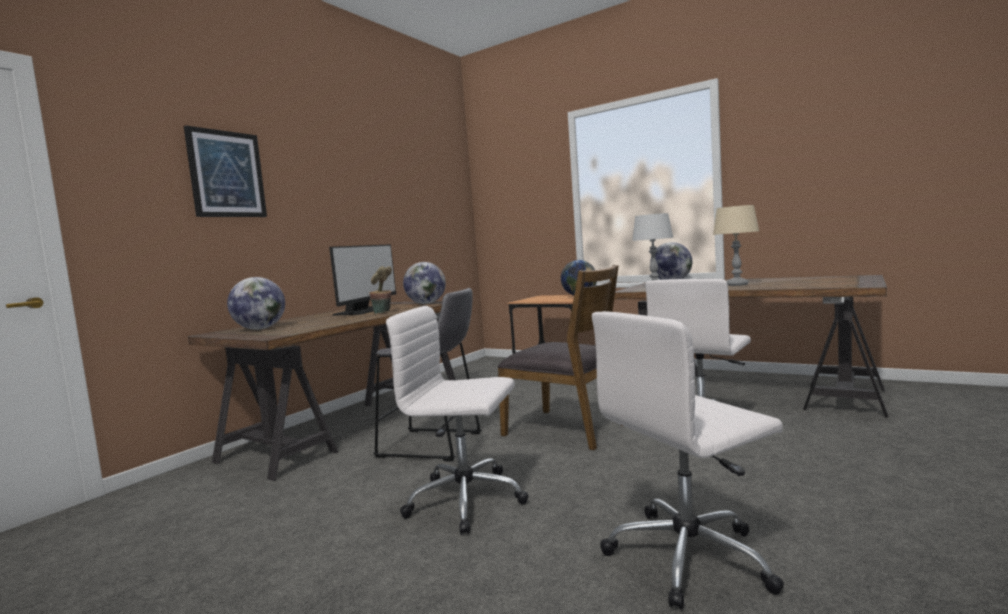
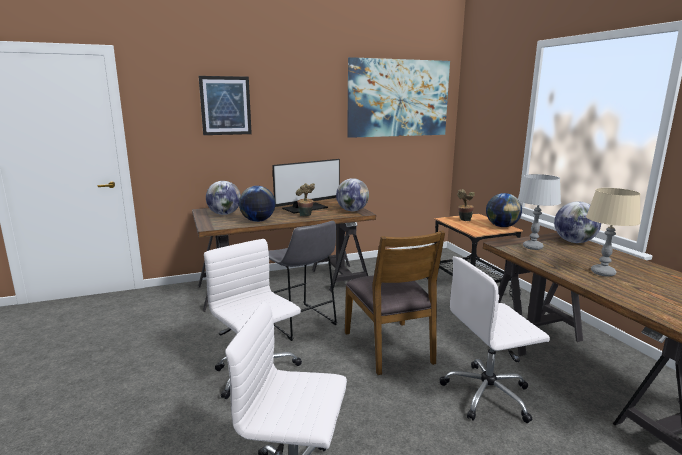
camera: 35 degrees right, 10 degrees up
(330, 323) = (258, 221): none -> globe
(422, 180) = (398, 98): none -> picture
(538, 299) = (464, 220): none -> potted plant

